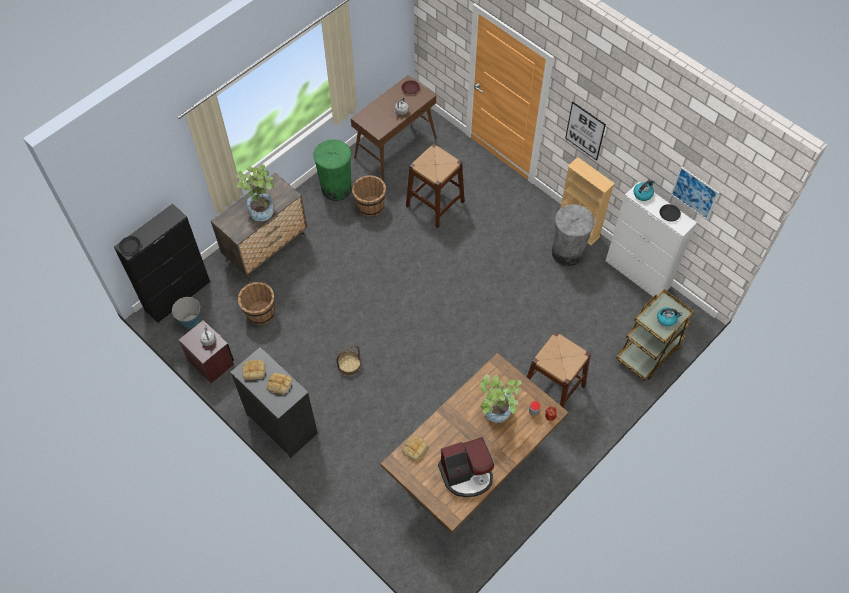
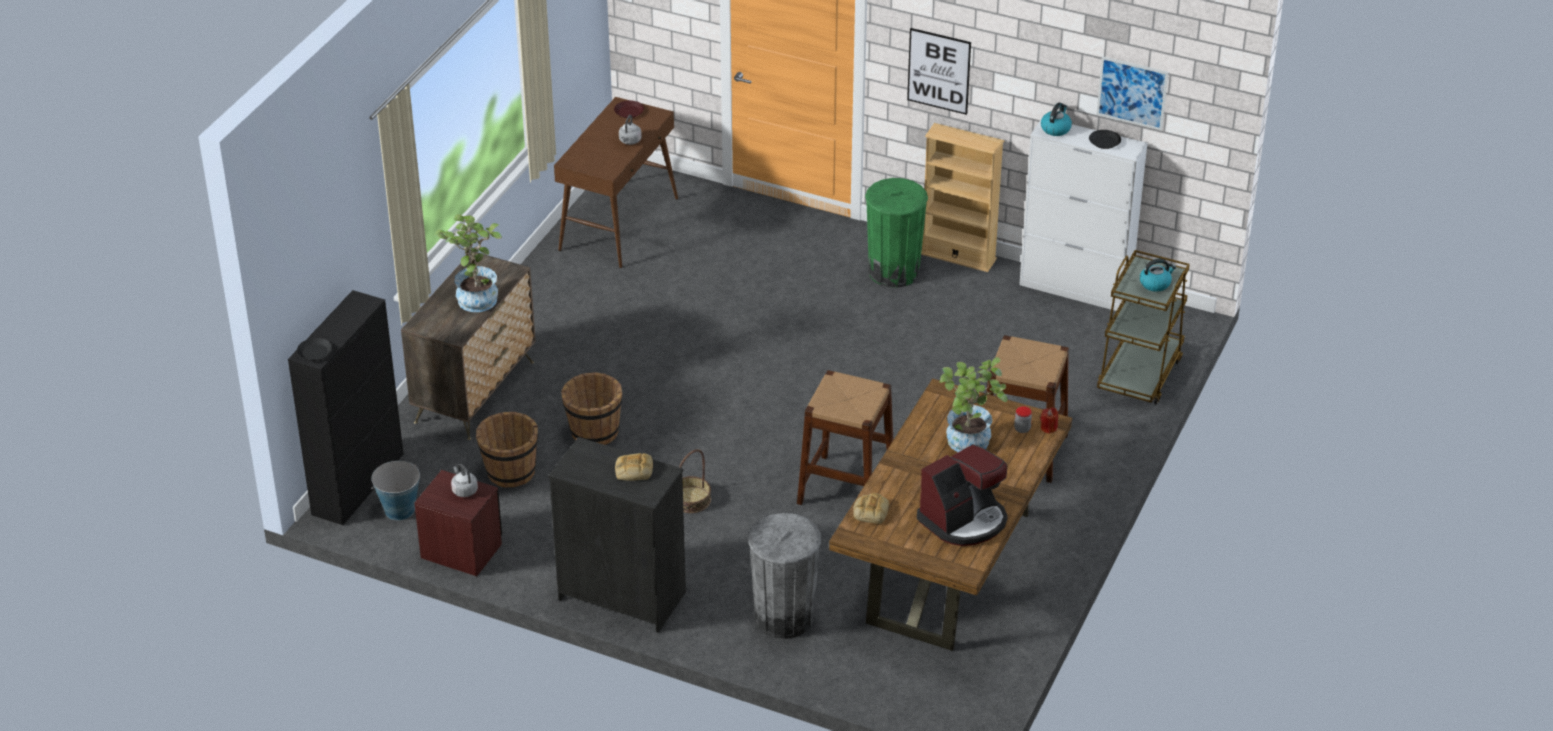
camera: 20 degrees left, 20 degrees down
(254, 370) = (585, 464): bread -> none
(336, 188) = (550, 294): green trash can -> green trash can (894, 272)
(370, 206) = (617, 303): brown bucket -> brown bucket (594, 432)
(435, 203) = (720, 277): brown stool -> brown stool (846, 487)
(567, 253) = (957, 289): grey trash can -> grey trash can (784, 617)

